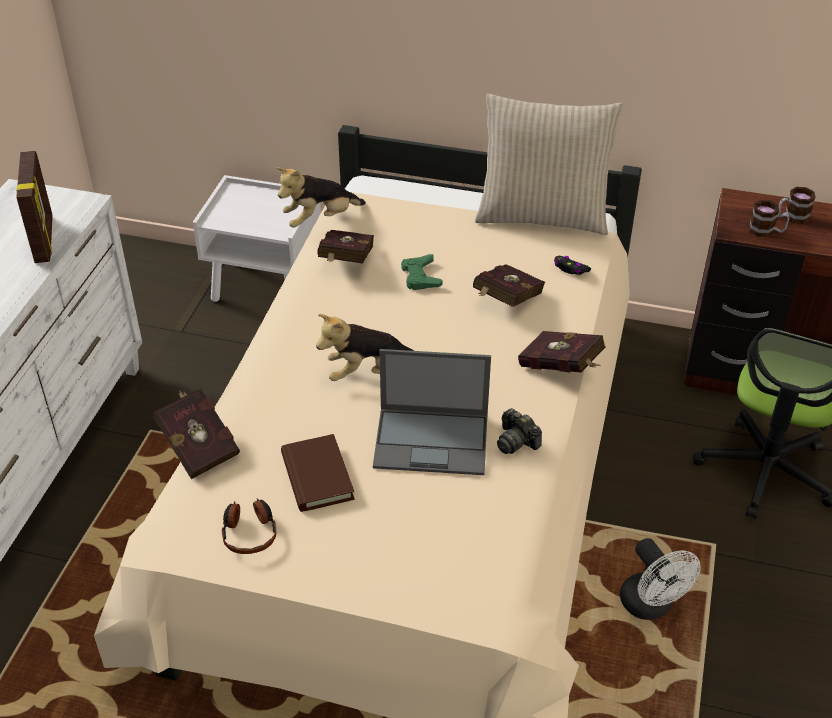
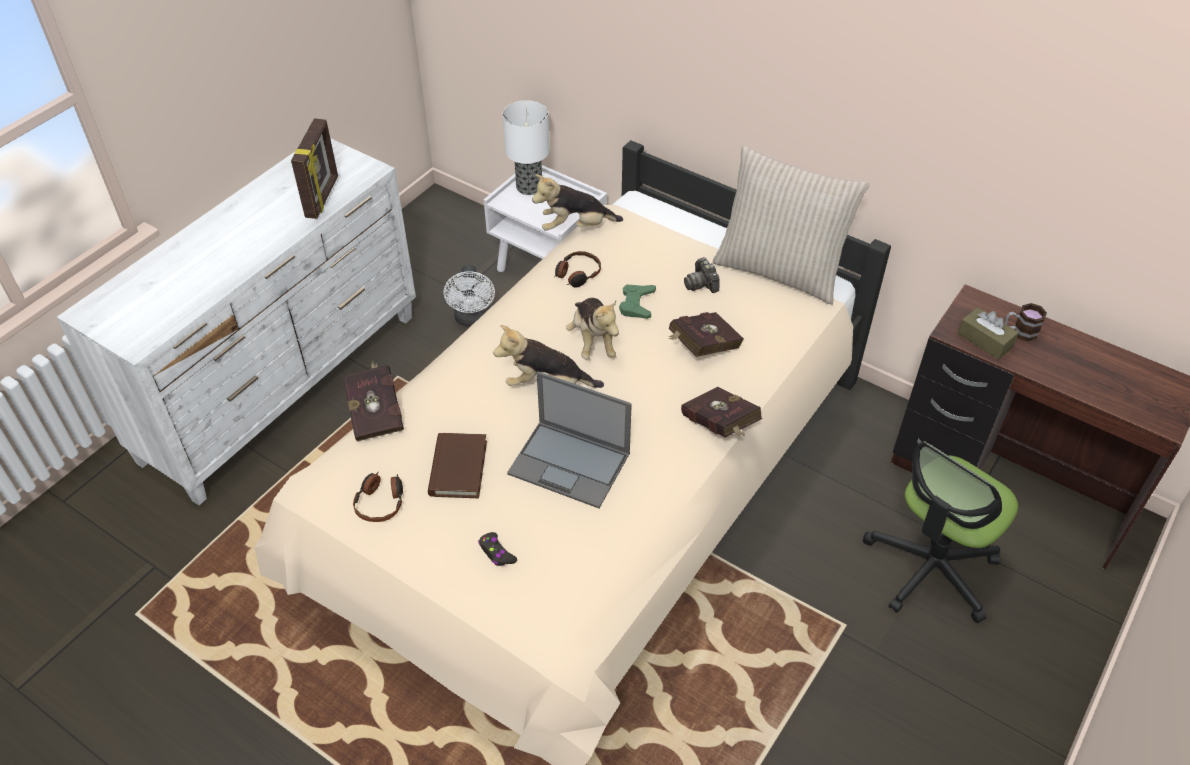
camera: 20 degrees right, 5 degrees up
(235, 200) = (530, 186): none -> table lamp
(345, 263) = (577, 274): red book -> headphones
(394, 320) = (593, 341): none -> plush toy
(516, 441) = (643, 485): camera -> camera (701, 284)
(570, 269) = (779, 330): black game controller -> black game controller (496, 553)
(651, 606) = (757, 664): white fan -> white fan (473, 319)
(766, 231) = (985, 340): mug -> brown tissue box

